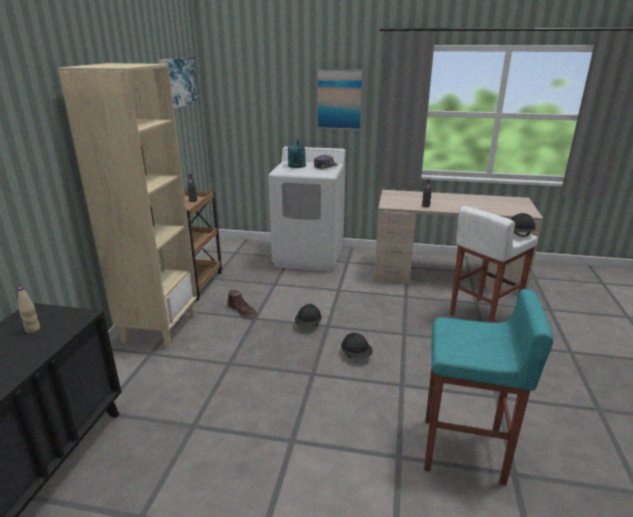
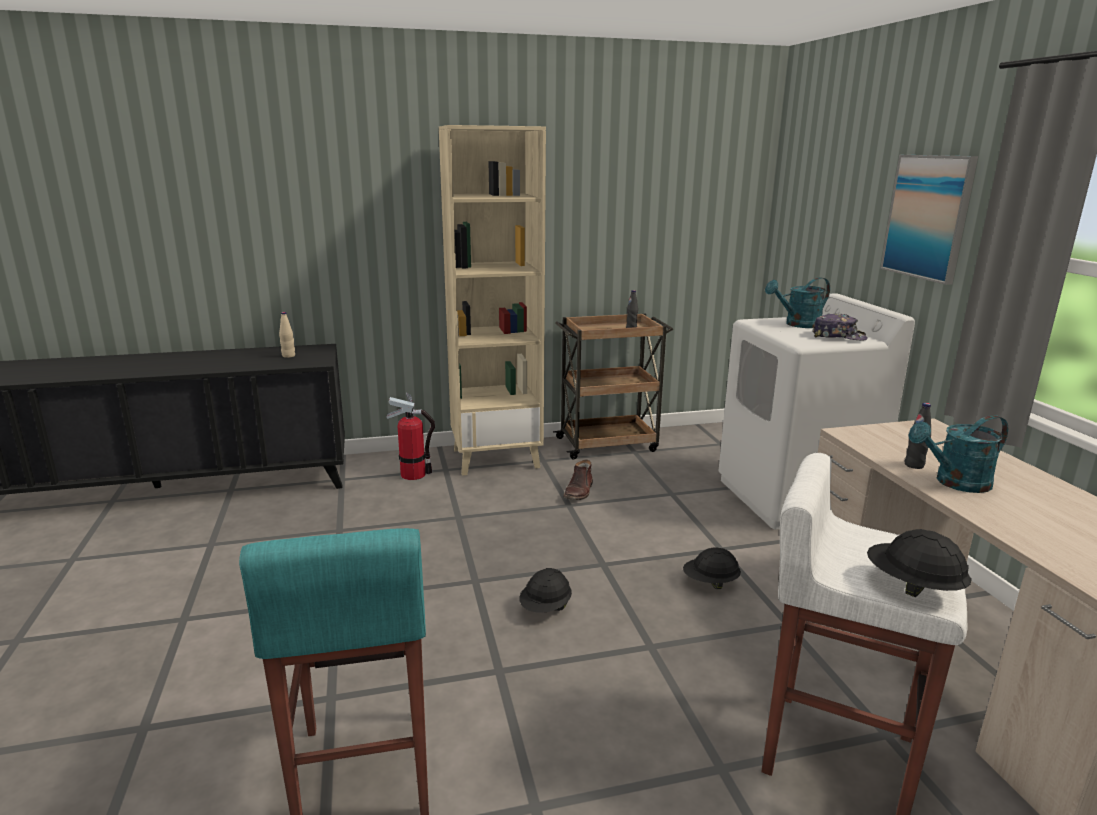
camera: 65 degrees right, 5 degrees down
(140, 370) = (413, 474): none -> fire extinguisher
(177, 82) = (698, 167): picture -> none
(308, 325) = (590, 548): black hard hat -> black hard hat (710, 583)
(444, 206) = (955, 483): none -> turquoise watering can

